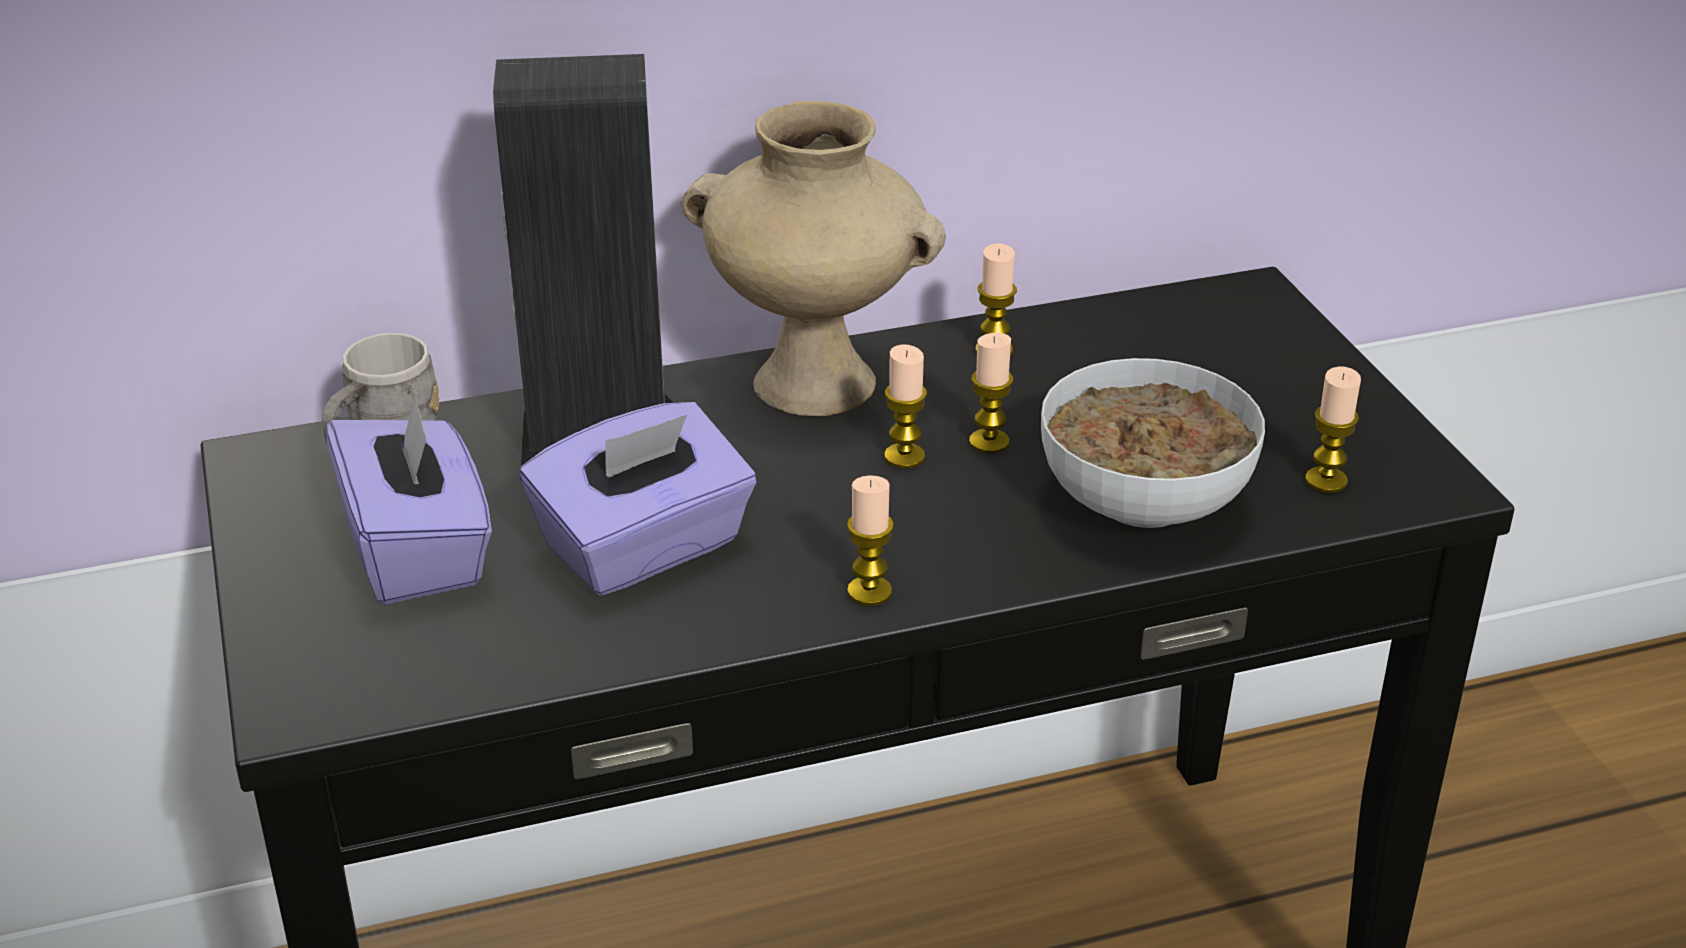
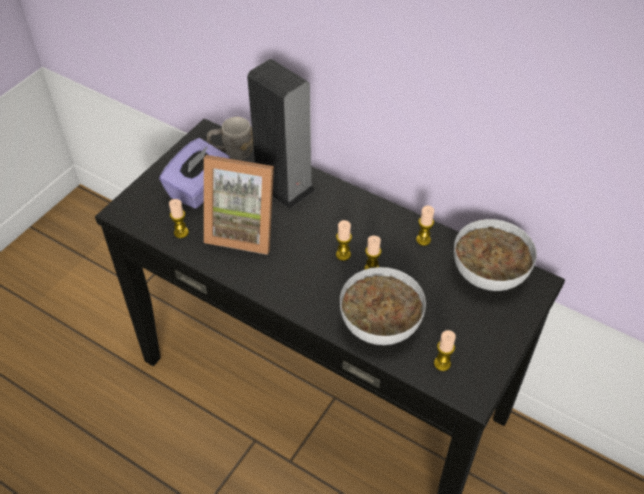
camera: 50 degrees right, 15 degrees up
(645, 548) = (243, 229): purple tissue box -> picture frame
(818, 382) = (360, 212): beige vase -> none
(869, 592) = (270, 287): candle -> candle (181, 232)
(1167, 327) = (488, 273): none -> bowl

